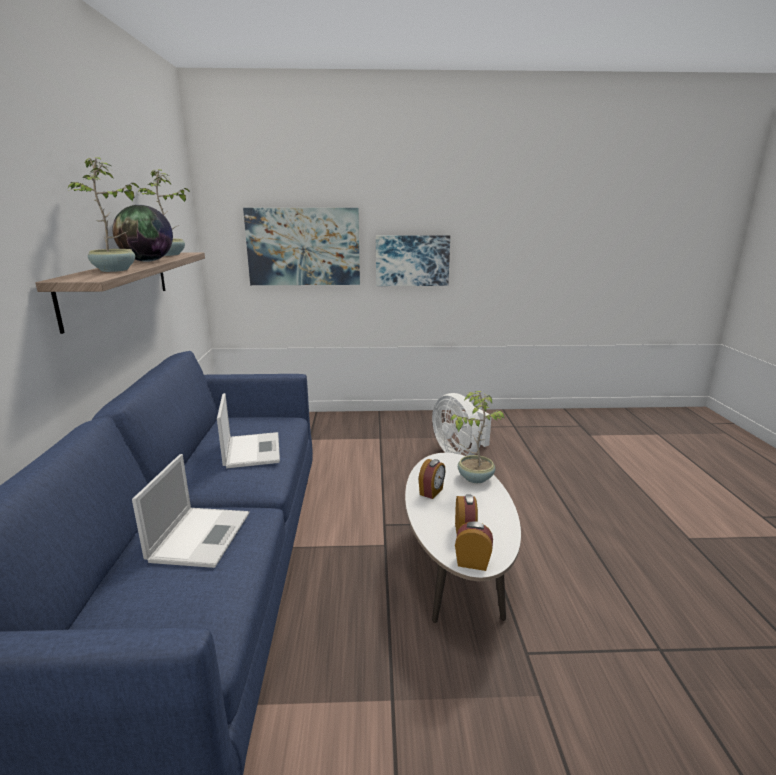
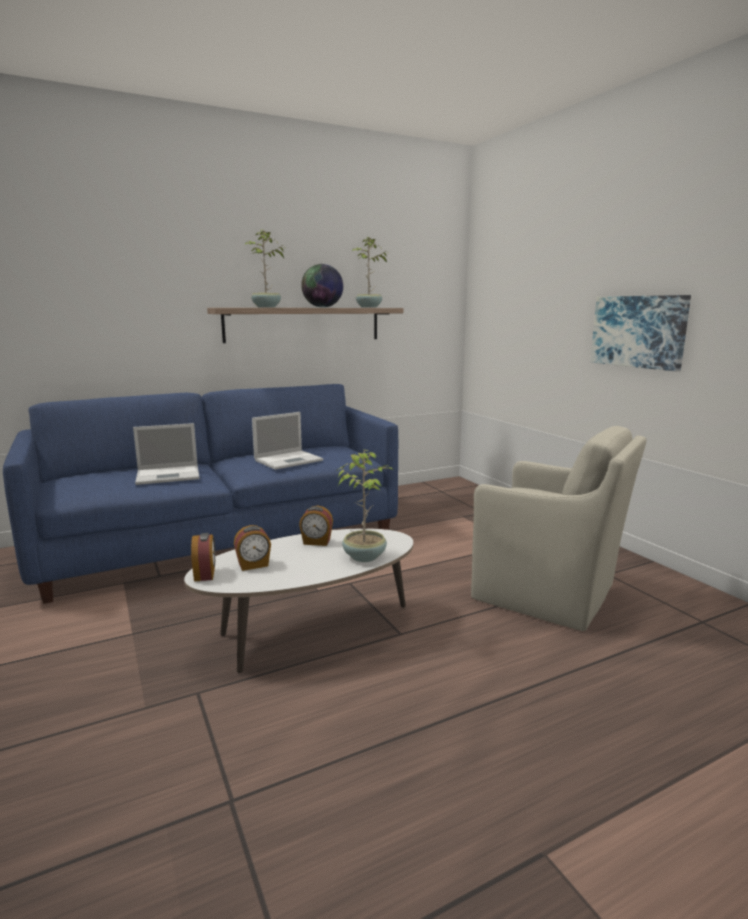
camera: 65 degrees right, 5 degrees down
(303, 247) = (534, 311): picture -> none
(459, 453) = (548, 594): white fan -> beige armchair

